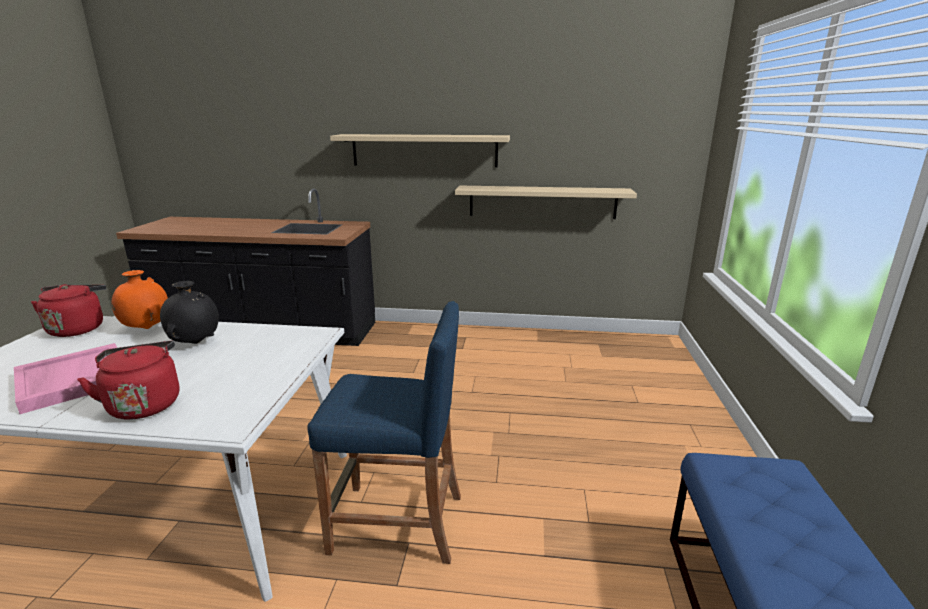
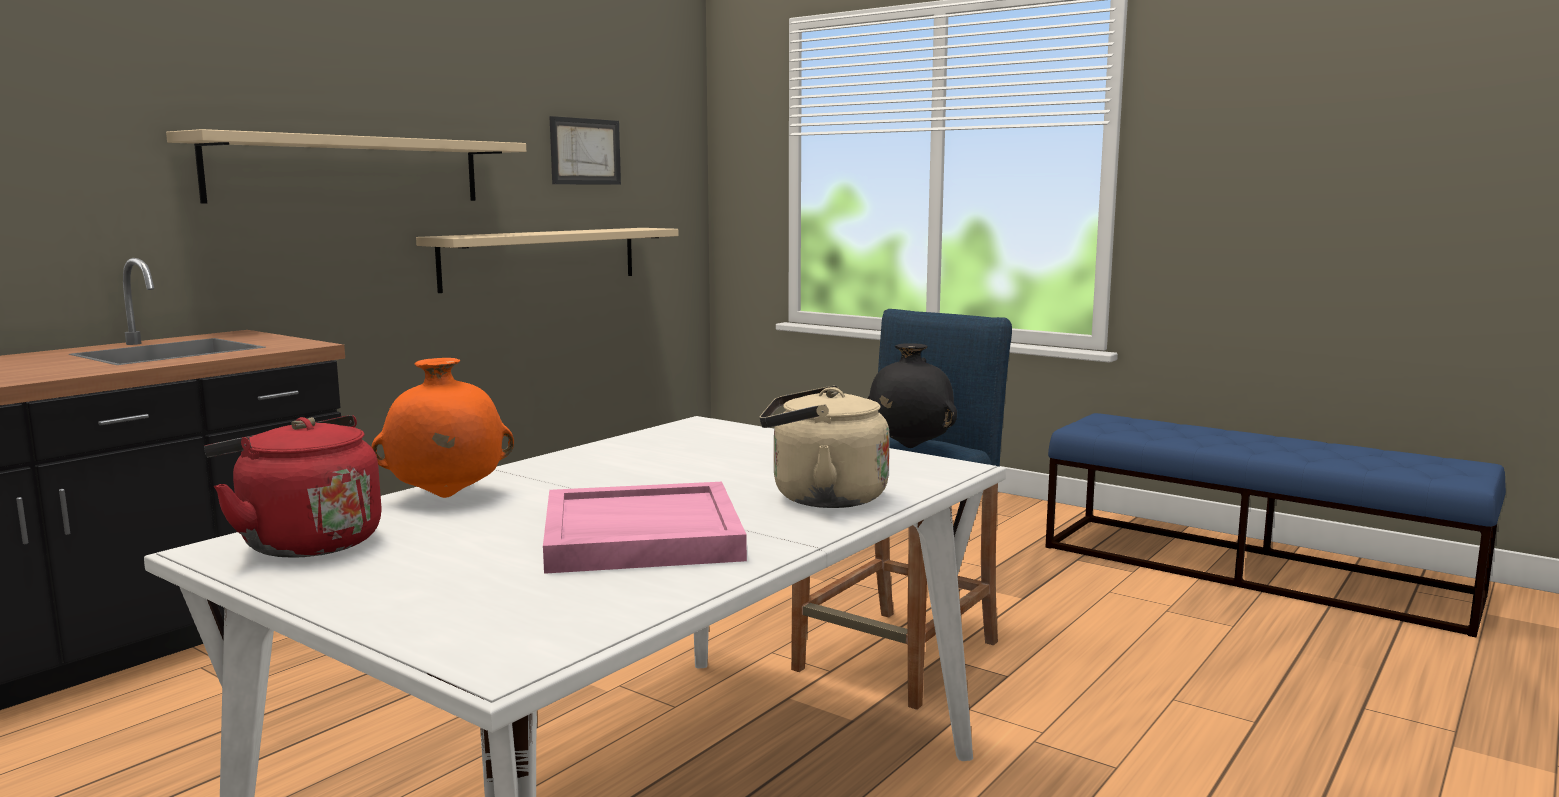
camera: 60 degrees left, 10 degrees down
(144, 404) = (821, 498): red kettle -> beige kettle
(195, 343) = (604, 473): black vase -> black vase (909, 447)
(585, 137) = (585, 151): none -> picture

